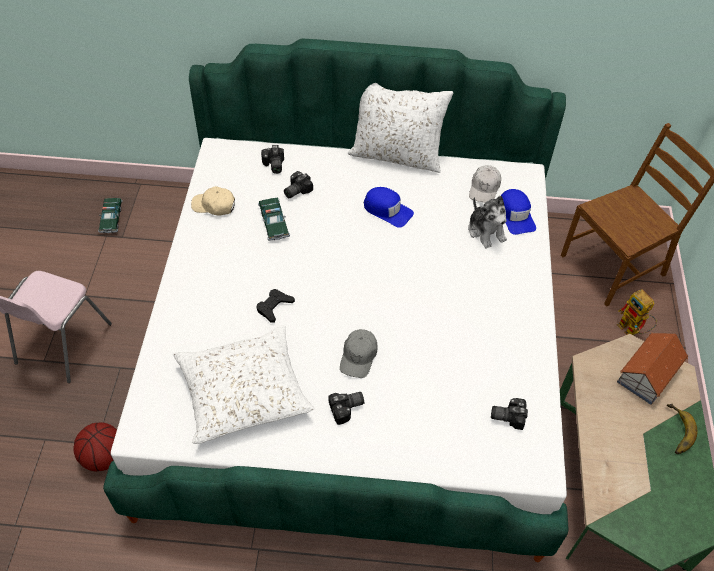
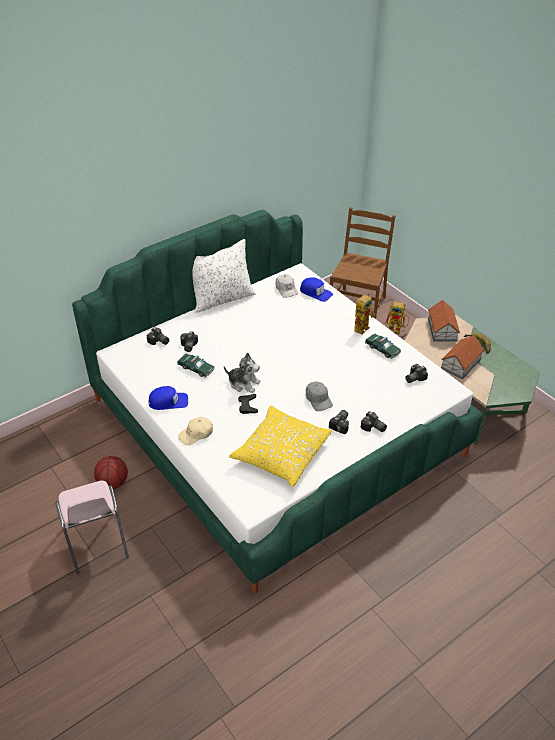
camera: 40 degrees left, 10 degrees down
(104, 457) = (198, 576): basketball -> basketball (113, 482)
(111, 218) = (42, 455): toy car -> toy car (382, 349)
(214, 206) = (150, 381): beige cap -> beige cap (196, 434)
(243, 391) = (281, 452): white pillow -> yellow pillow
(379, 443) = (373, 428): none -> camera
(387, 210) = (250, 327): blue cap -> blue cap (168, 401)
(486, 231) = (310, 307): plush toy -> plush toy (243, 383)
(522, 299) = (362, 327): none -> toy robot
(618, 440) = (460, 364): none -> toy house

